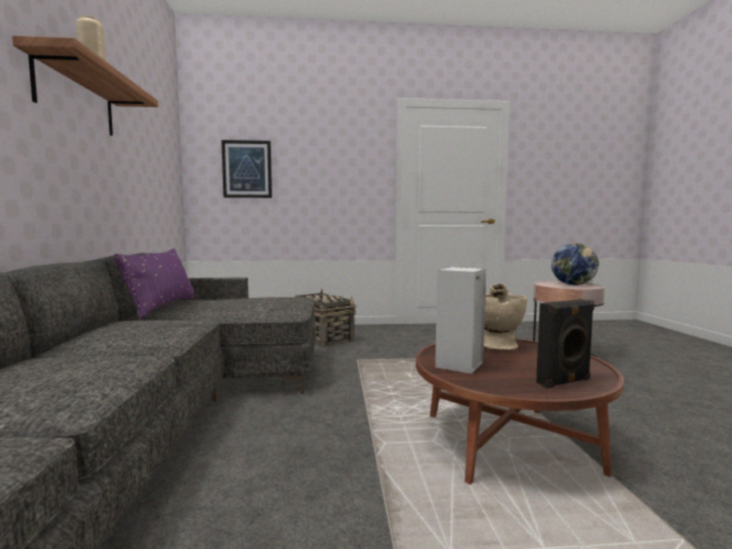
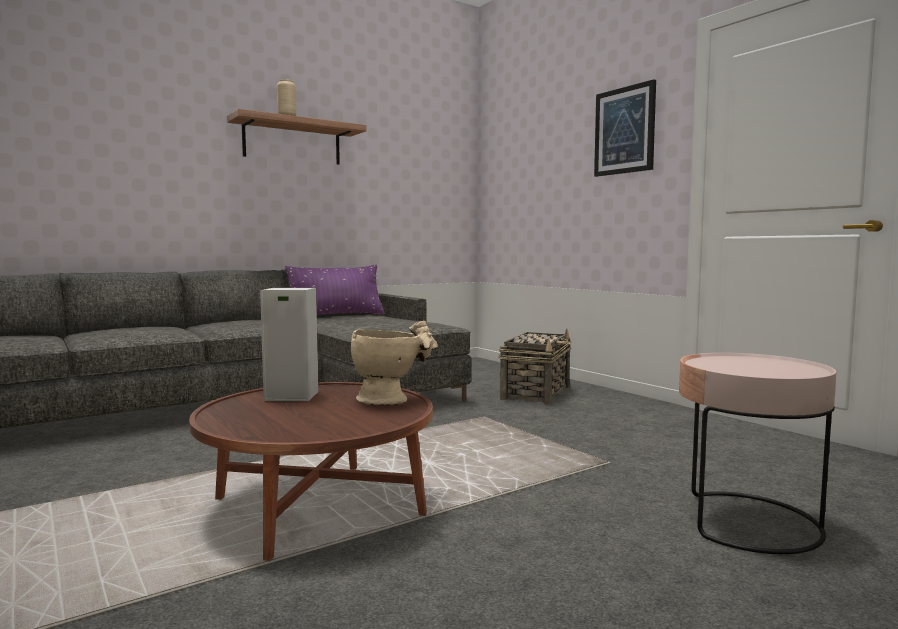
camera: 60 degrees right, 0 degrees up
(247, 169) = (524, 171): picture -> picture (624, 130)
(564, 382) = (260, 426): black speaker -> none
(573, 285) = (783, 368): globe -> none

